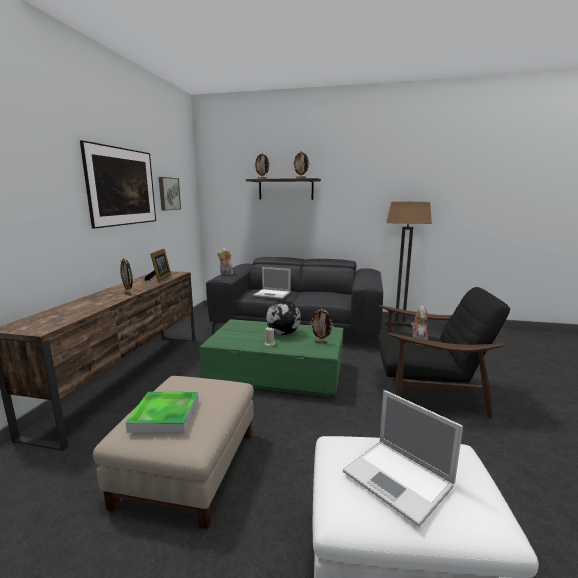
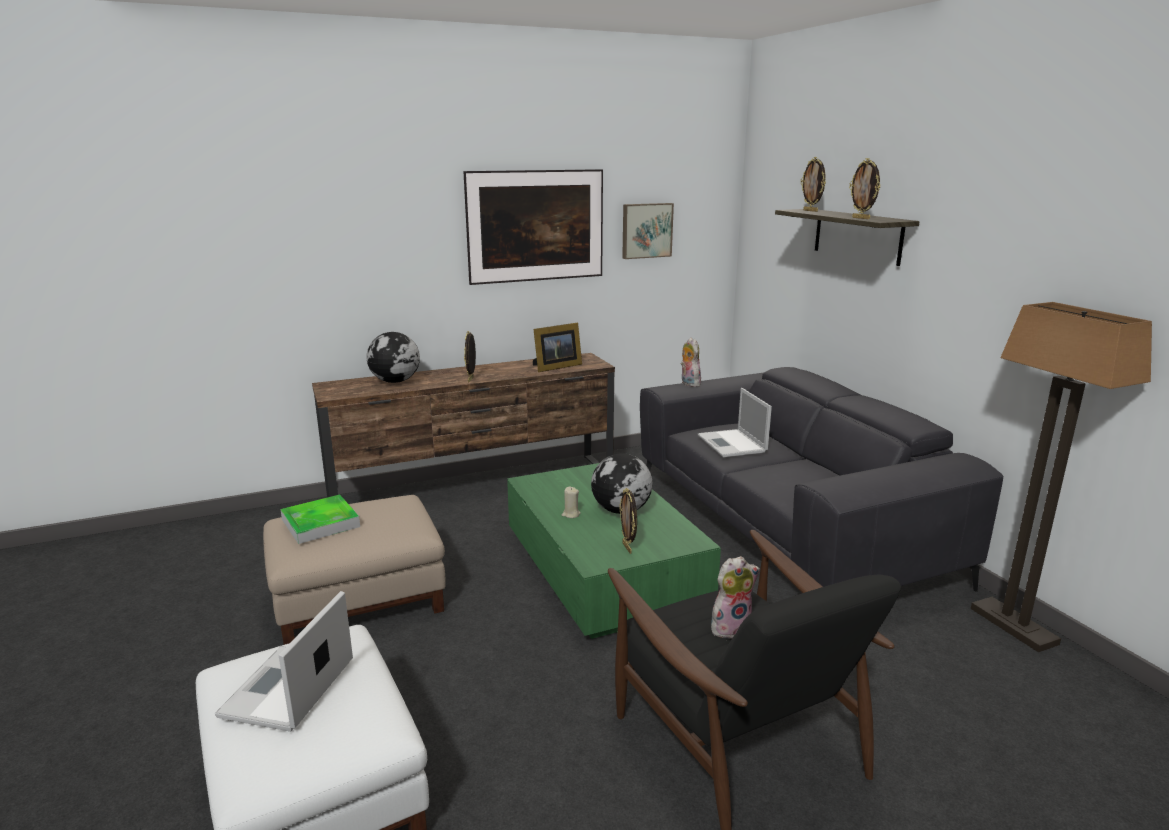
camera: 55 degrees right, 5 degrees up
(73, 309) = (395, 382): none -> globe

